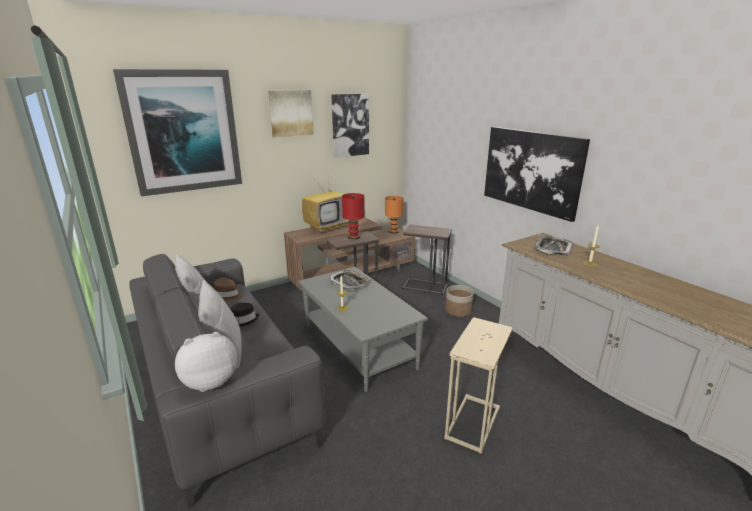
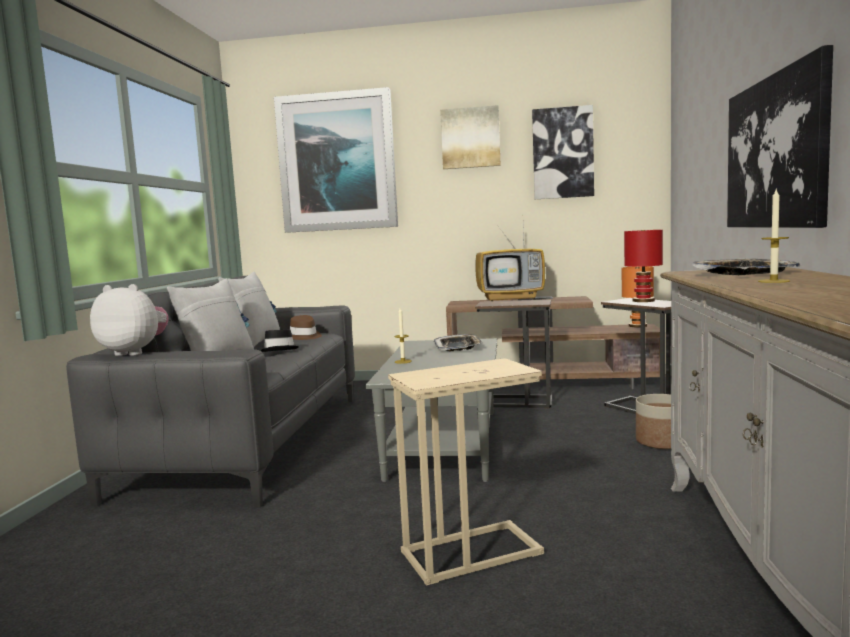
camera: 40 degrees right, 15 degrees down
(353, 237) = (517, 301): red table lamp -> red table lamp (643, 301)

